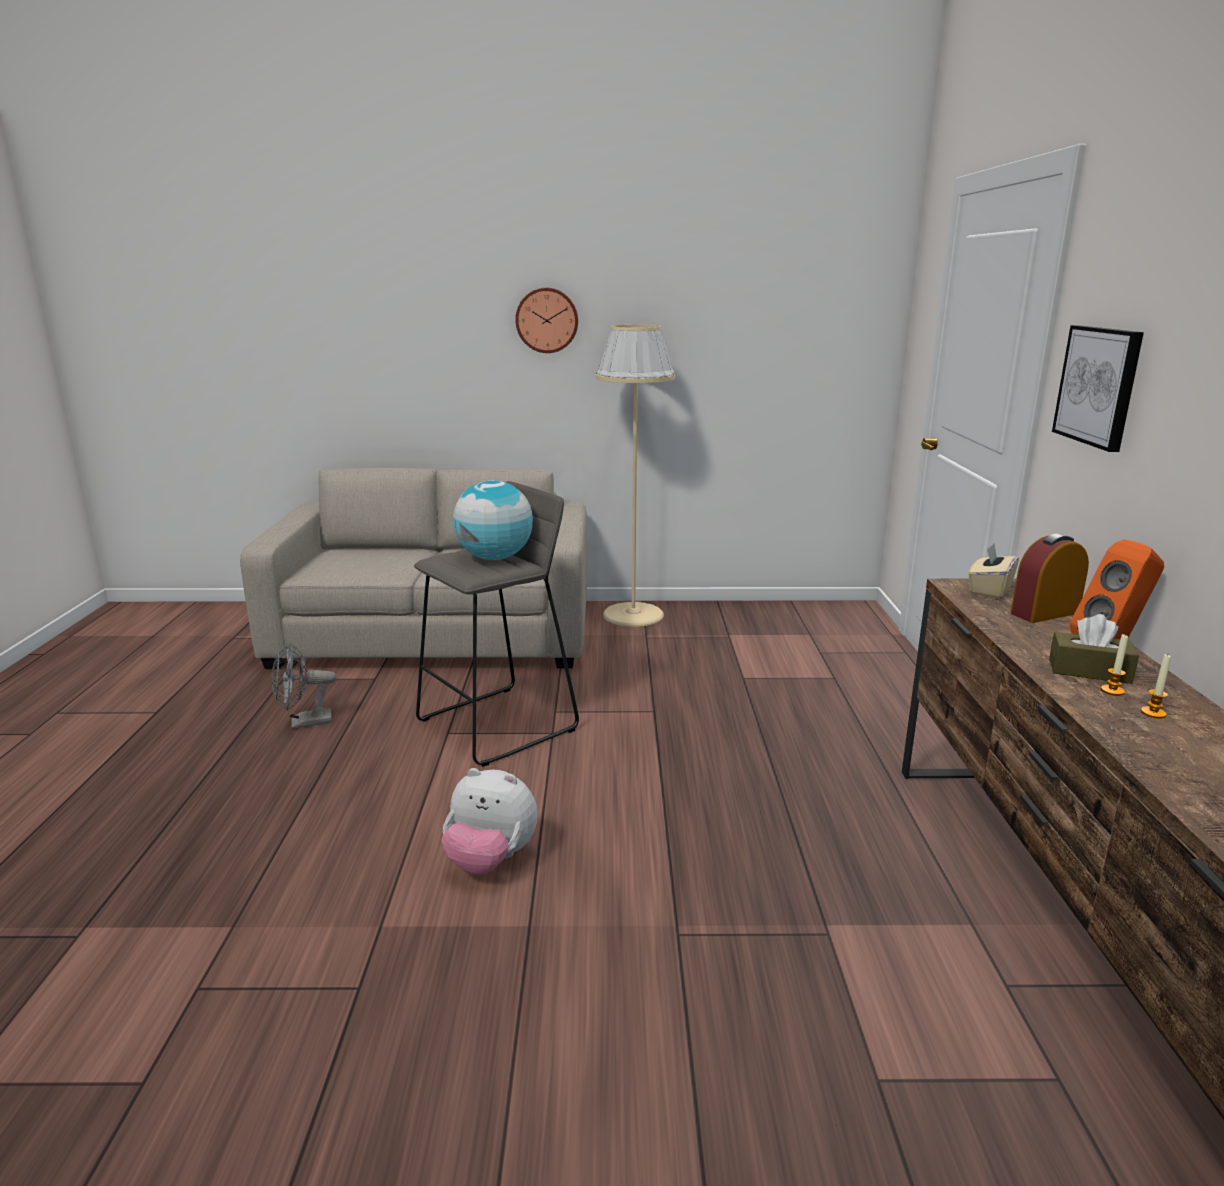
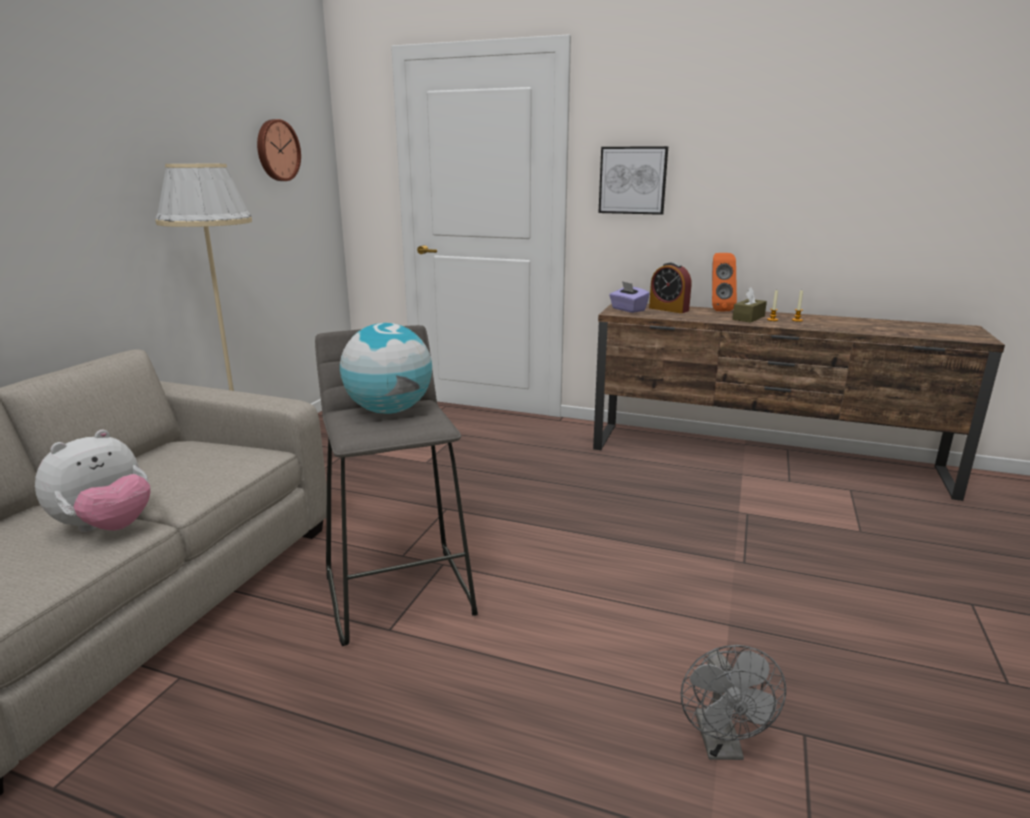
camera: 70 degrees left, 0 degrees up
(304, 723) = (247, 762): grey fan -> grey fan (721, 746)
(490, 860) = (638, 632): plush toy -> plush toy (106, 527)
(547, 320) = (63, 159): wall clock -> wall clock (276, 150)
(989, 590) = (628, 309): beige tissue box -> purple tissue box
(1044, 613) = (668, 309): alarm clock -> alarm clock turned 45 degrees counterclockwise

